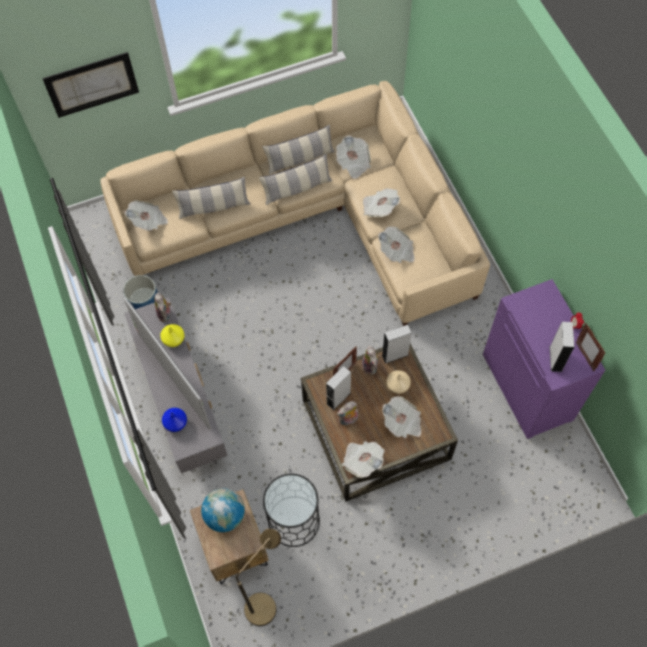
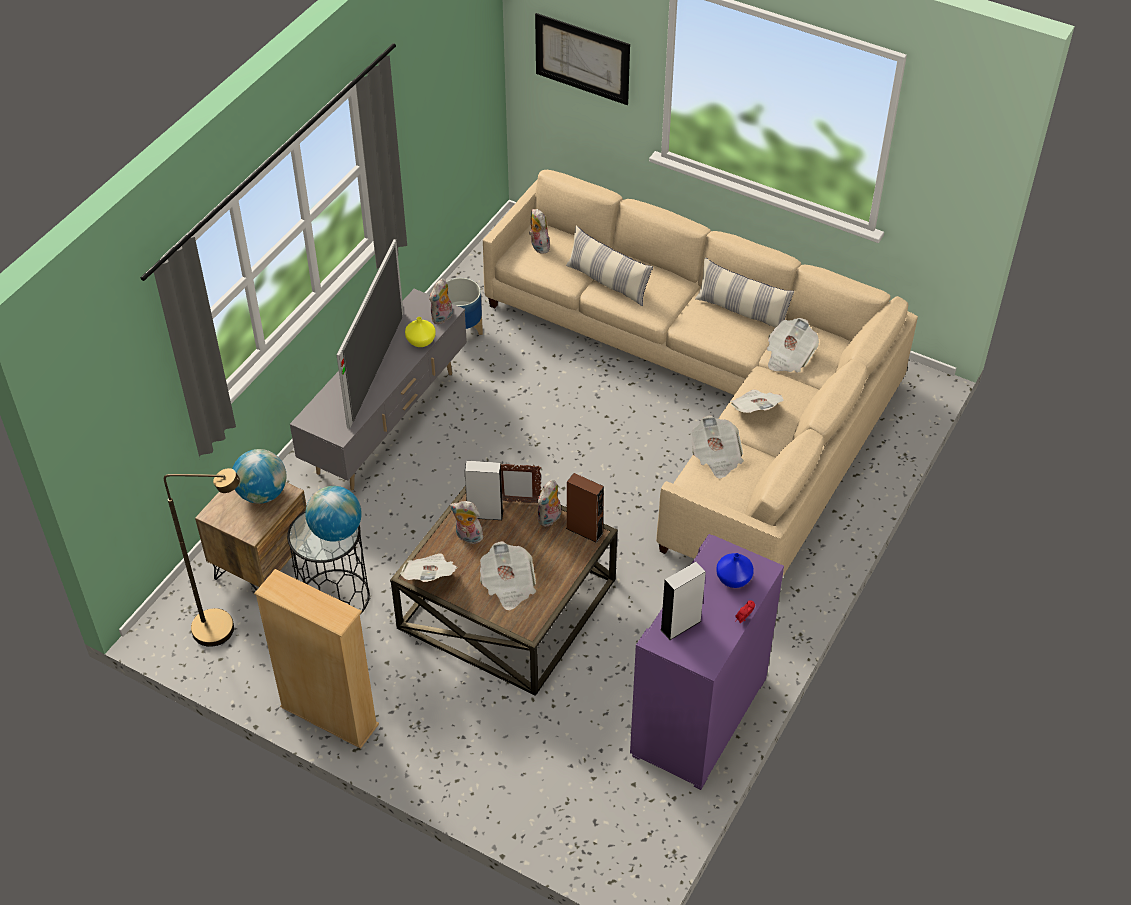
camera: 50 degrees right, 15 degrees down
(148, 221) = (538, 246): newspaper -> plush toy
(176, 423) = (330, 399): blue vase -> blue vase (733, 579)
(295, 492) = (336, 531): none -> globe
(297, 189) = (703, 331): pillow -> none
(380, 582) = (329, 716): none -> beige bookcase
(395, 355) = (584, 531): grey speaker -> brown speaker
(397, 386) = (549, 555): beige vase -> none
(584, 356) = (711, 651): picture frame -> none

